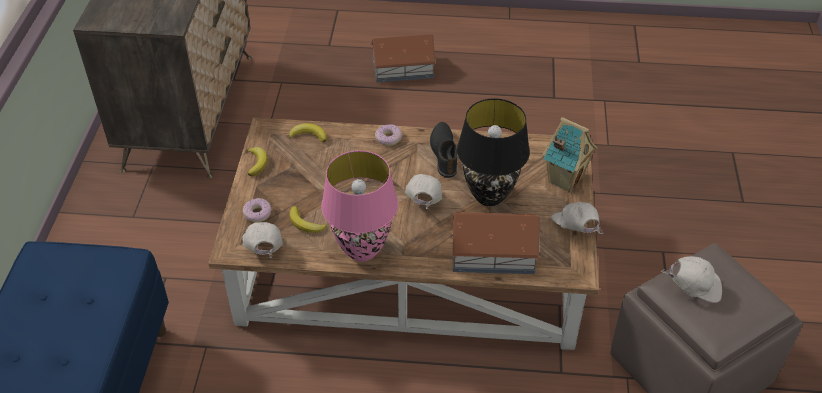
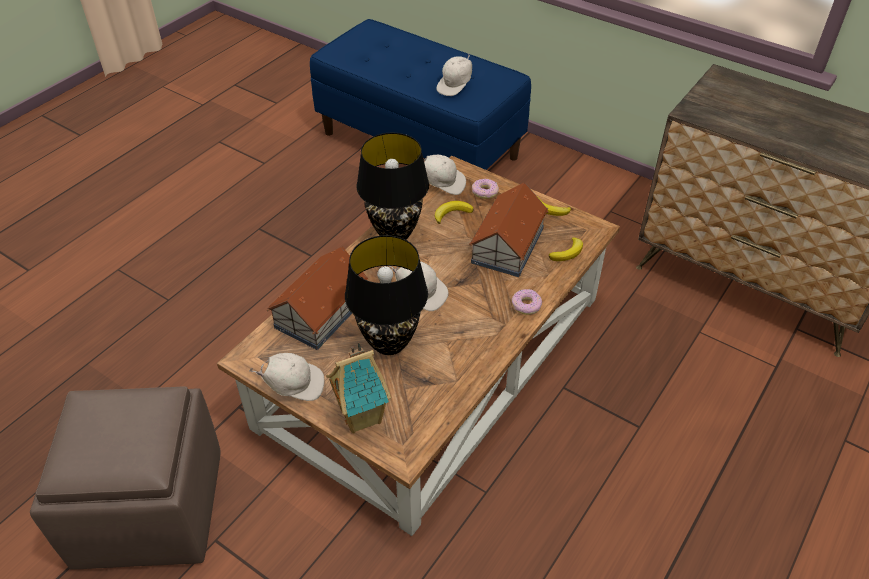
camera: 120 degrees right, 0 degrees up
(363, 250) = (395, 235): pink table lamp -> black table lamp
(403, 68) = (764, 499): toy house -> toy house (507, 245)
(445, 153) = (474, 338): black shoe -> none
(693, 288) = (138, 416): white cap -> white cap (456, 86)

